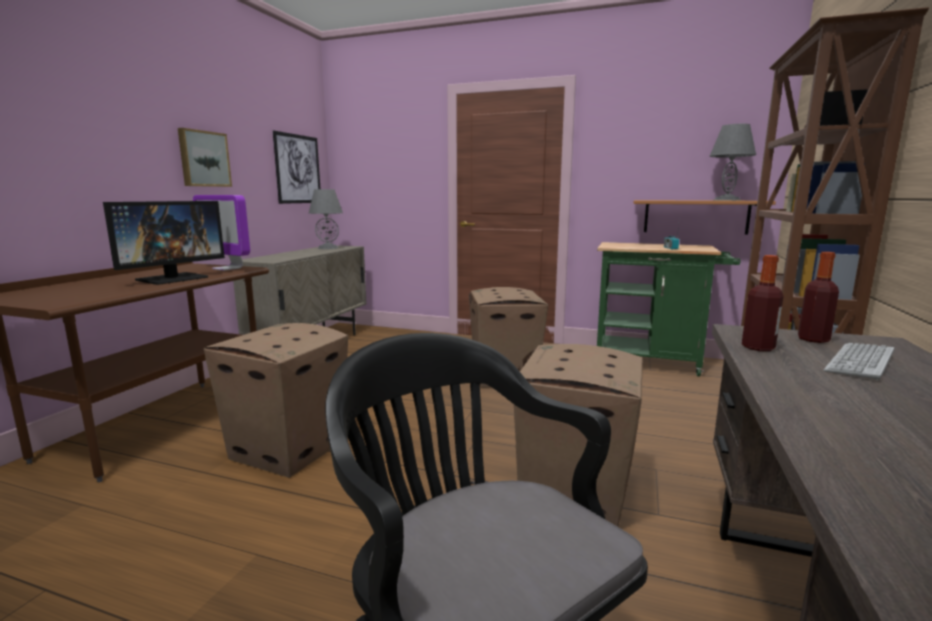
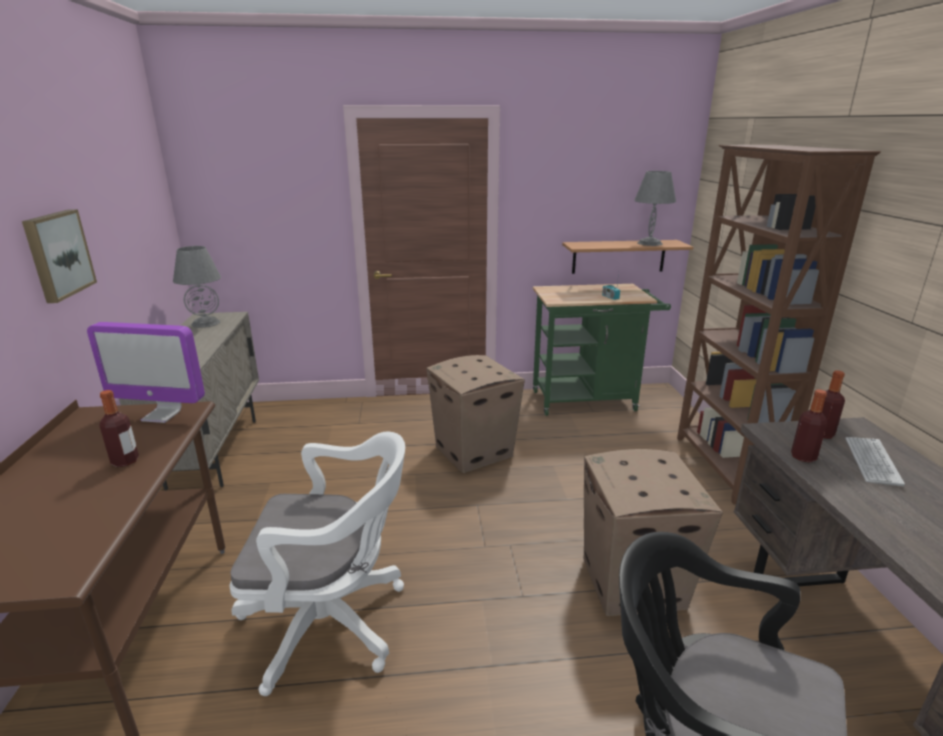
camera: 25 degrees left, 10 degrees up
(173, 278) = (125, 461): monitor -> bottle
(287, 450) = (333, 623): cardboard box -> white office chair
(298, 169) = (147, 224): picture -> none

